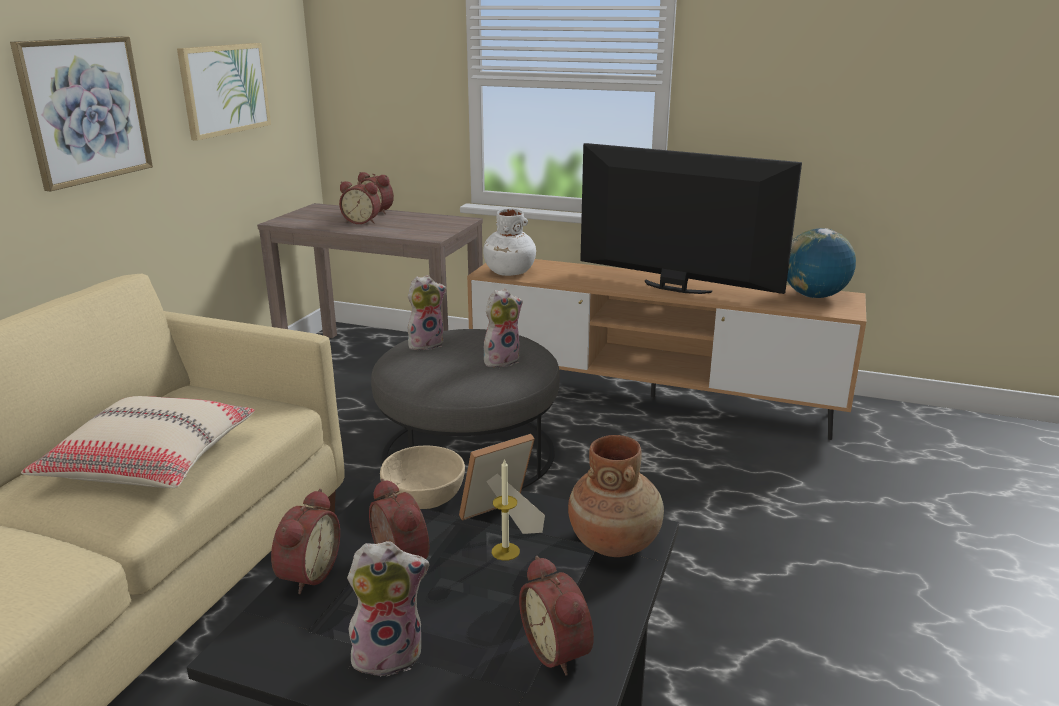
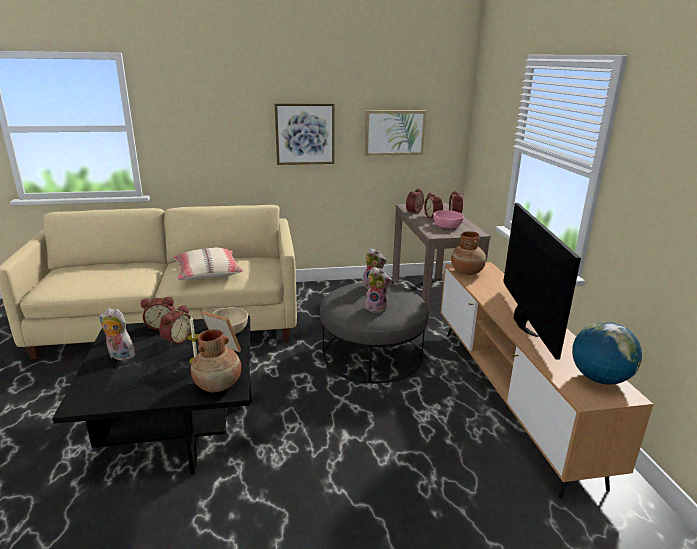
camera: 60 degrees right, 0 degrees up
(389, 653) = (119, 356): plush toy -> plush toy turned 150 degrees clockwise
(410, 224) = (447, 226): none -> pink bowl
(509, 272) = (467, 272): white vase -> brown vase
(559, 649) = (132, 391): alarm clock -> alarm clock (415, 212)

